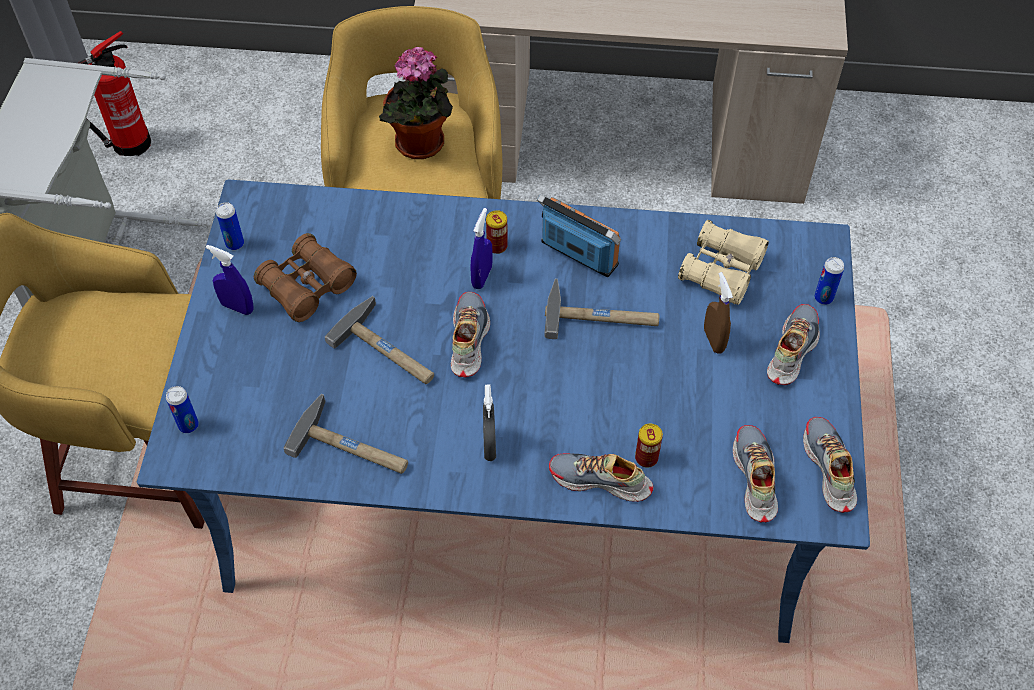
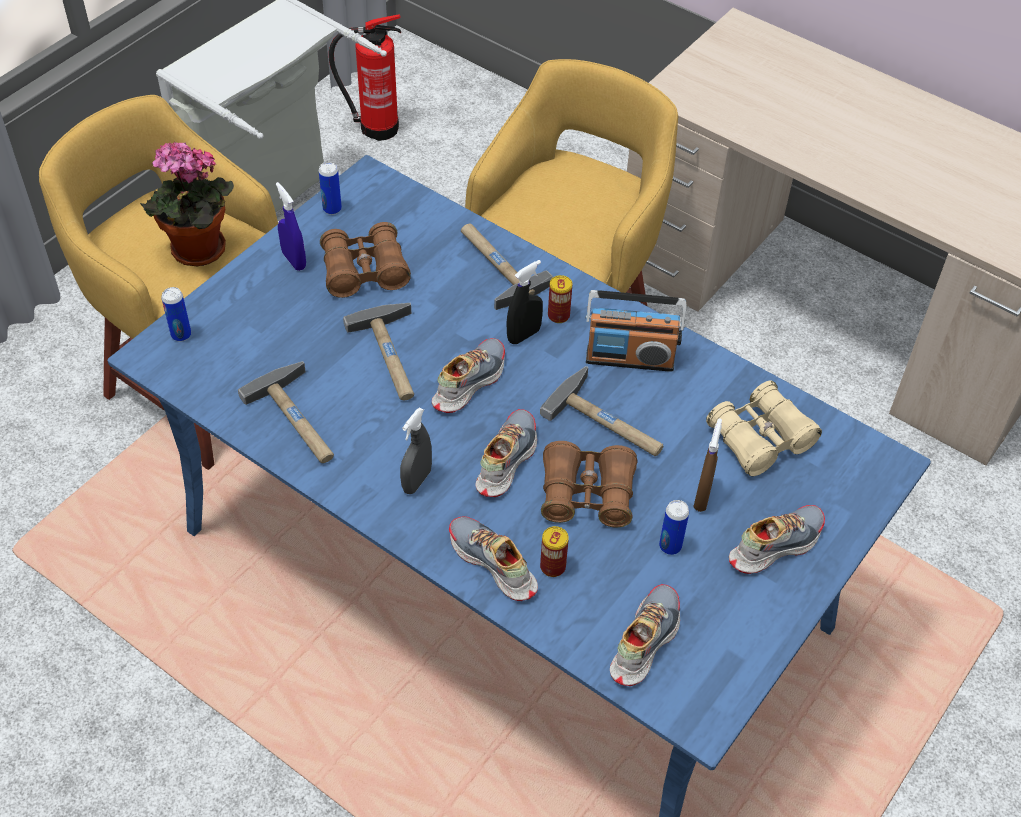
camera: 30 degrees right, 5 degrees down
(413, 228) = (494, 266): none -> hammer
(421, 146) = (572, 209): potted plant -> potted plant (197, 253)
(482, 277) = (524, 335): blue spray bottle -> black spray bottle
(578, 254) = (630, 358): radio -> radio turned 120 degrees clockwise
(629, 385) = (587, 494): none -> brown binoculars
(823, 298) = (847, 514): can -> can (670, 546)
(828, 469) = (726, 673): shoe -> shoe (505, 460)

